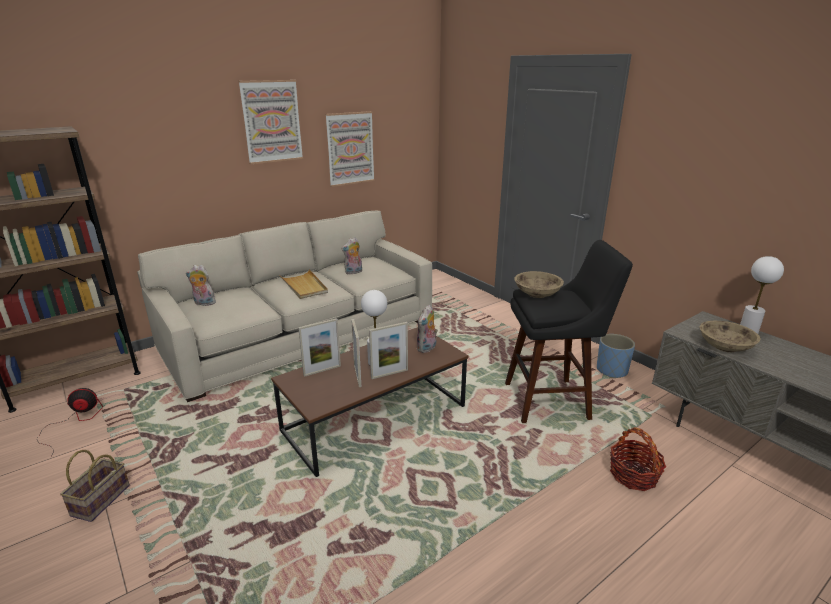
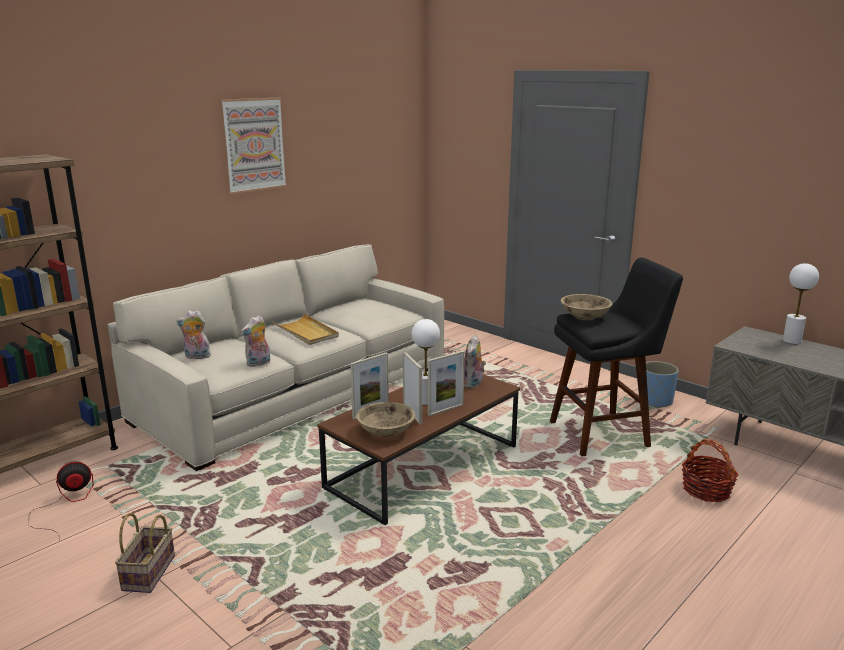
camera: 10 degrees left, 5 degrees down
(350, 148) = (334, 174): picture -> none
(353, 272) = (355, 315): plush toy -> plush toy (258, 363)
(724, 347) = (775, 354): beige bowl -> beige bowl (386, 431)

